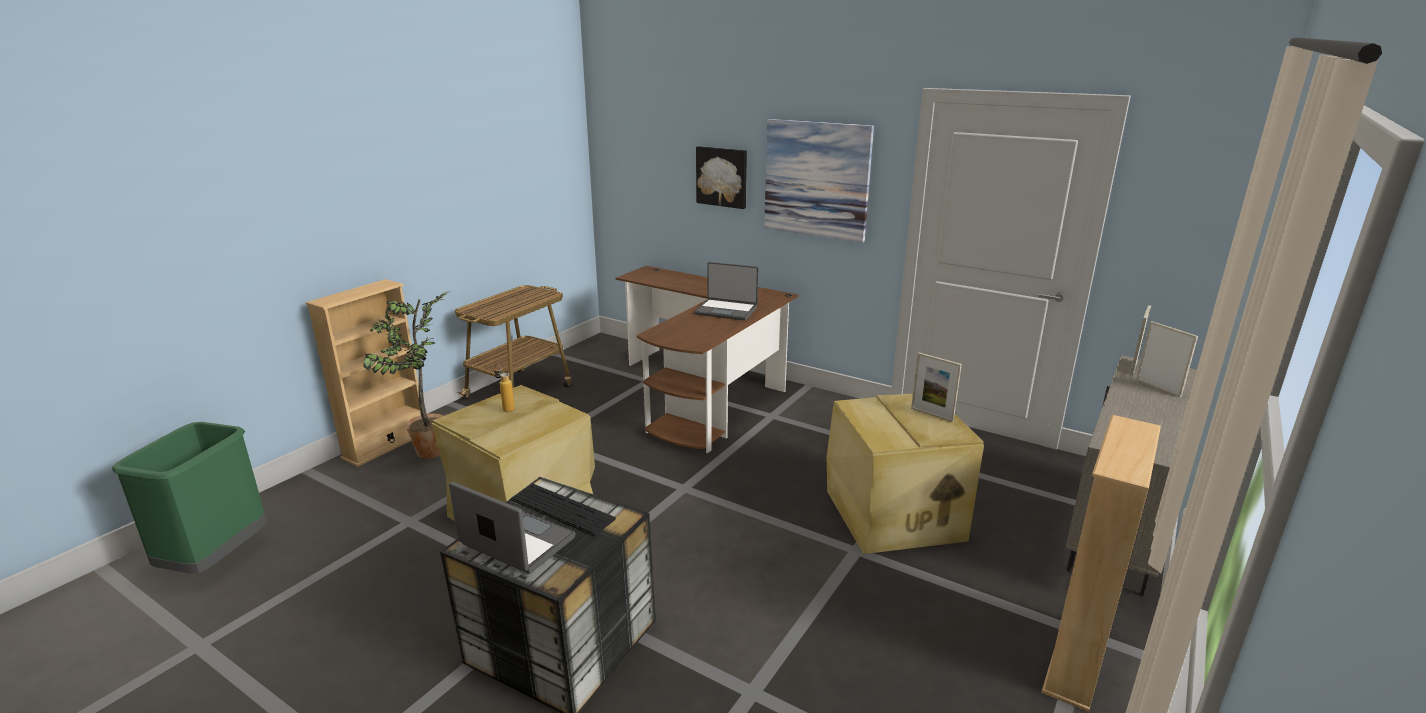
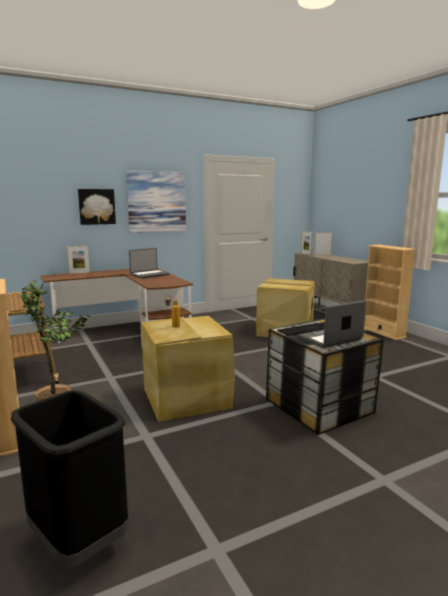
camera: 60 degrees left, 10 degrees down
(216, 558) = (77, 541): green trash can -> black trash can
(932, 414) = (288, 280): picture frame -> picture frame (79, 273)

